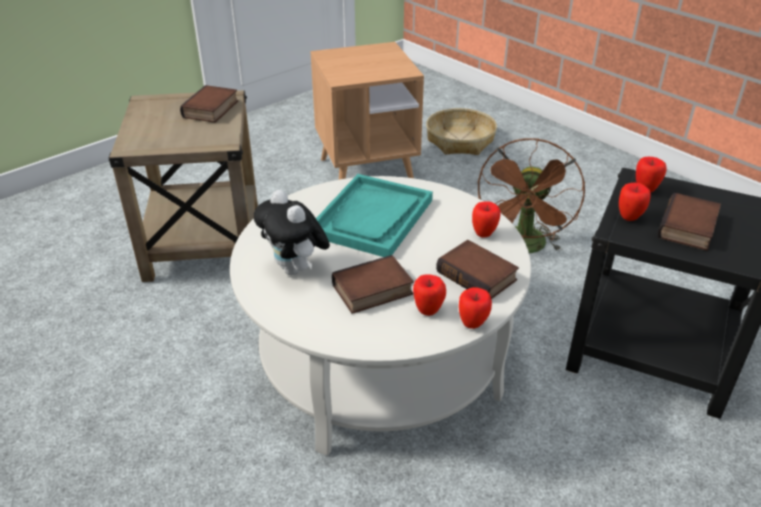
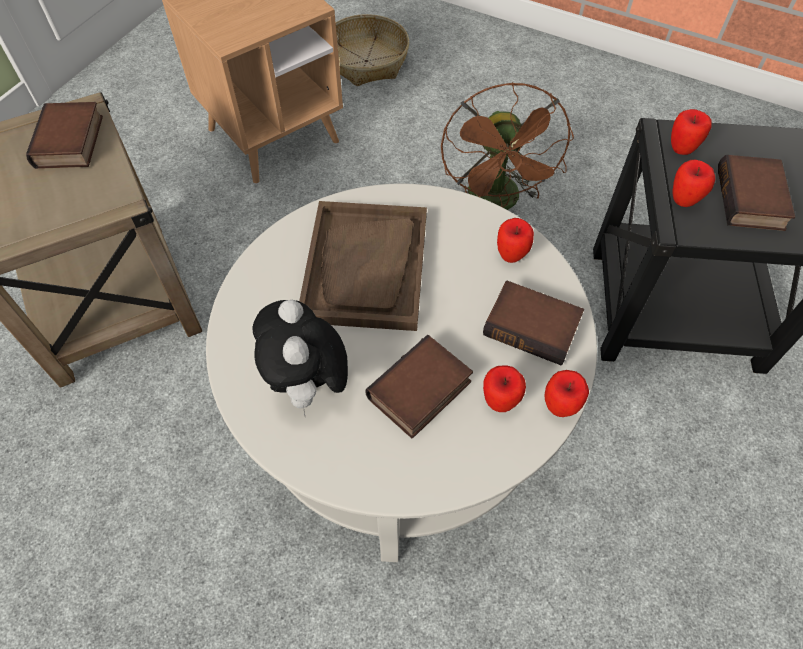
camera: 20 degrees left, 20 degrees up
(296, 270) = (309, 386): plush toy -> plush toy turned 45 degrees clockwise
(372, 218) = (366, 267): turquoise tray -> brown tray

